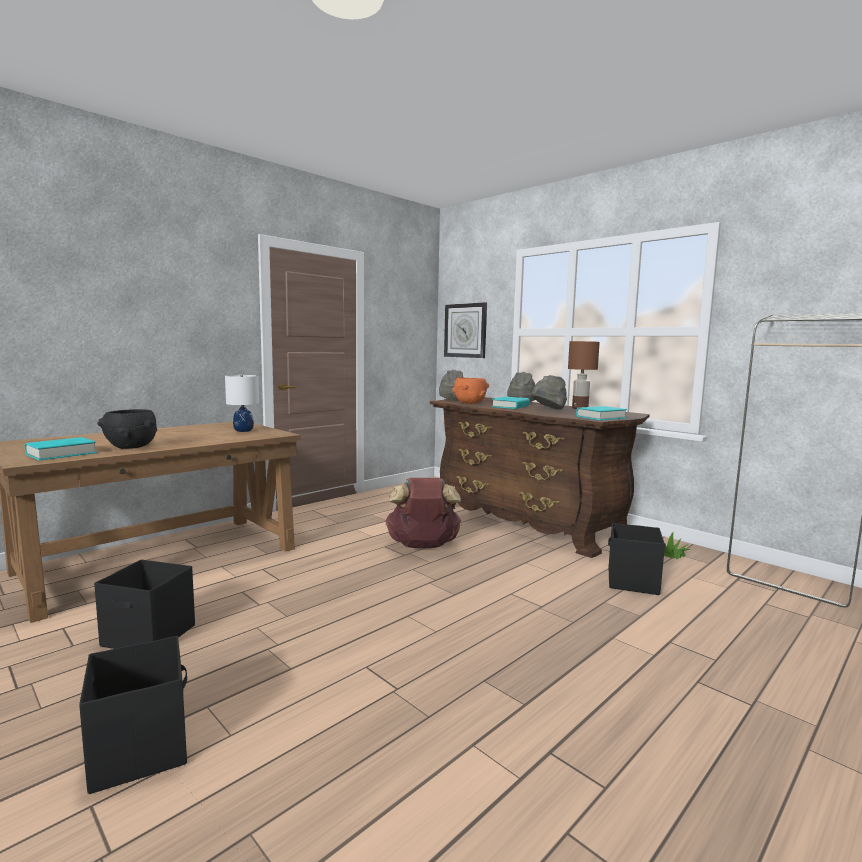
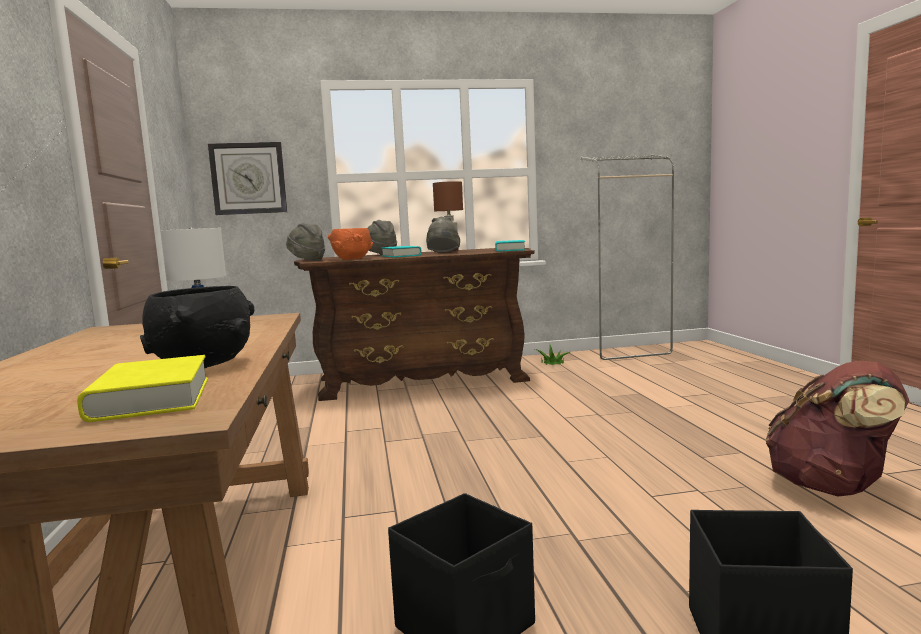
camera: 55 degrees left, 0 degrees up
(61, 454) = (151, 399): turquoise book -> yellow book
(423, 546) = (414, 426): brown backpack -> brown backpack (832, 486)
(632, 582) = (586, 382): black storage box -> none

